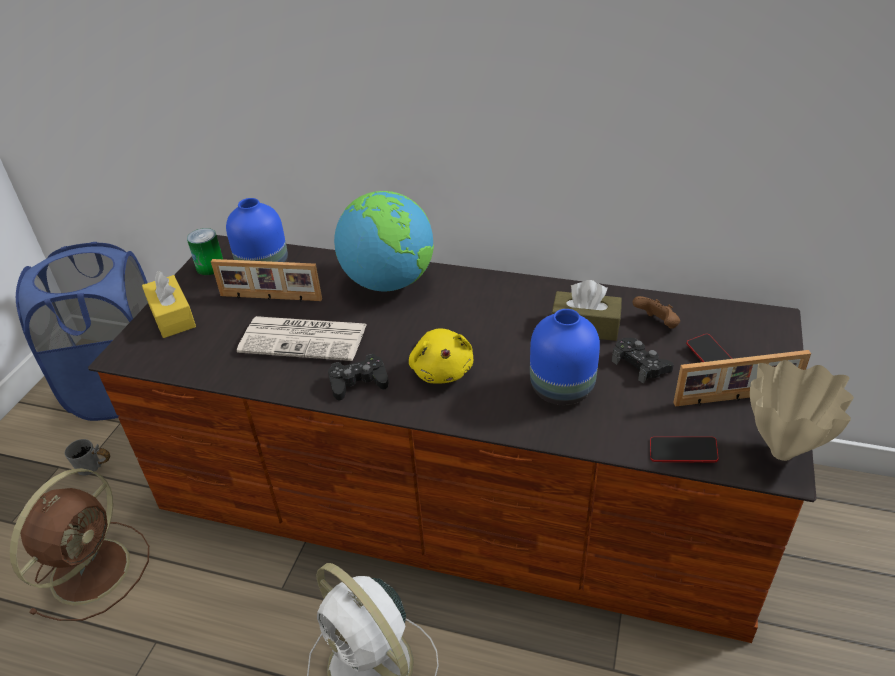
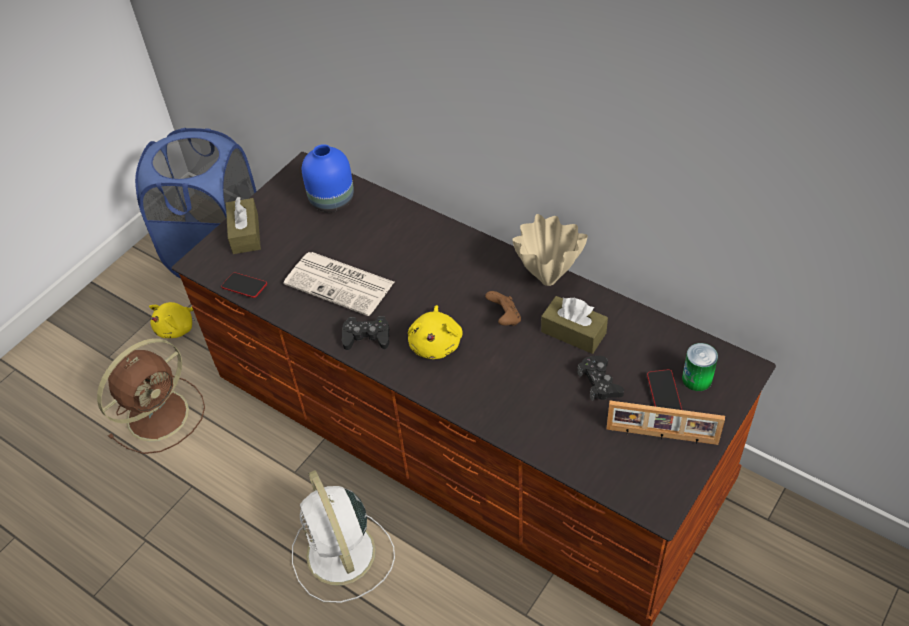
camera: 20 degrees right, 10 degrees up
(93, 470) = (178, 327): grey mug -> yellow plush toy
(172, 316) = (245, 233): yellow tissue box -> brown tissue box
(210, 267) = (289, 188): can -> can (697, 379)
(270, 298) = (327, 234): picture frame -> none
(389, 282) = (429, 242): globe -> none
(562, 390) = (522, 389): blue vase -> none
(656, 324) = (636, 347): brown game controller -> brown game controller (504, 318)
(682, 453) = (588, 471): phone -> phone (244, 287)
(780, 453) = (666, 494): beige vase -> beige vase (547, 280)

